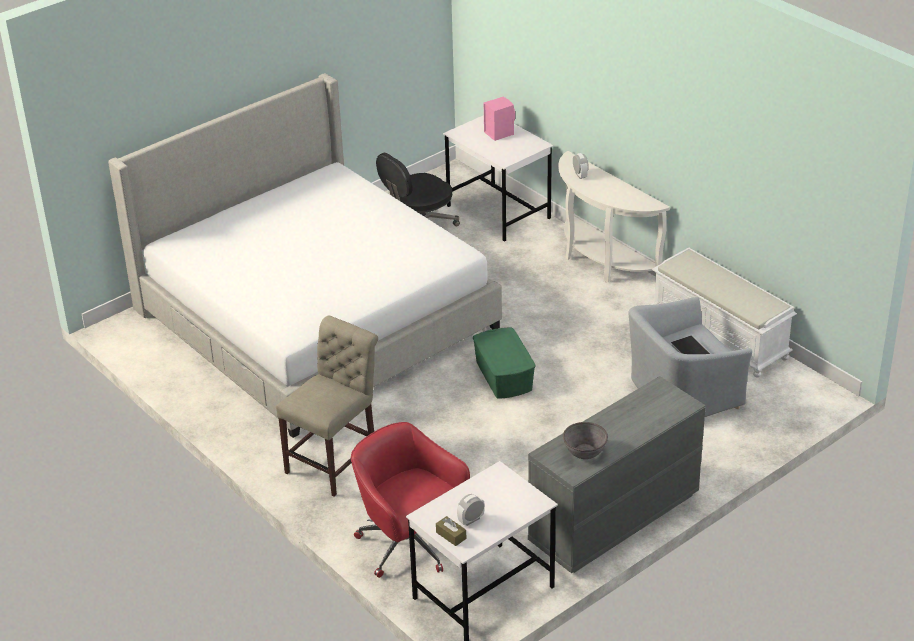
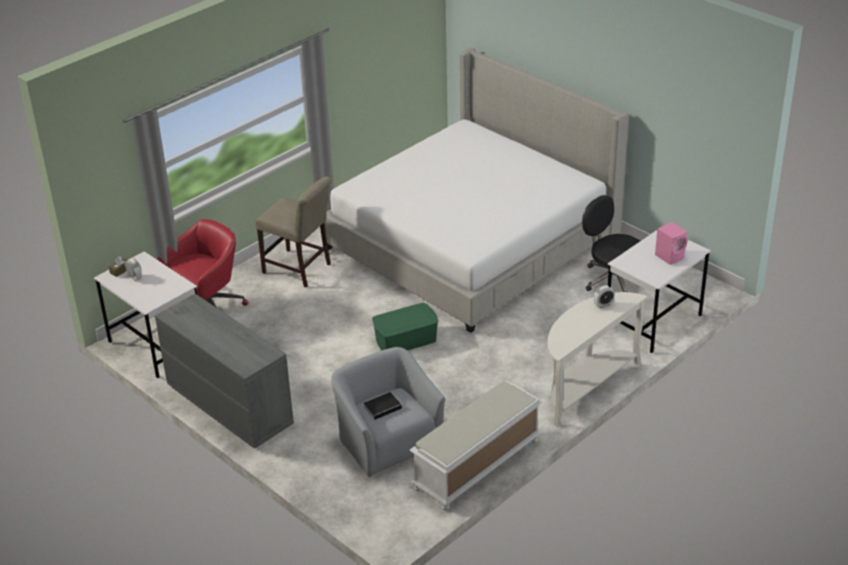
camera: 85 degrees right, 0 degrees up
(585, 451) = (193, 318): grey bowl -> none

